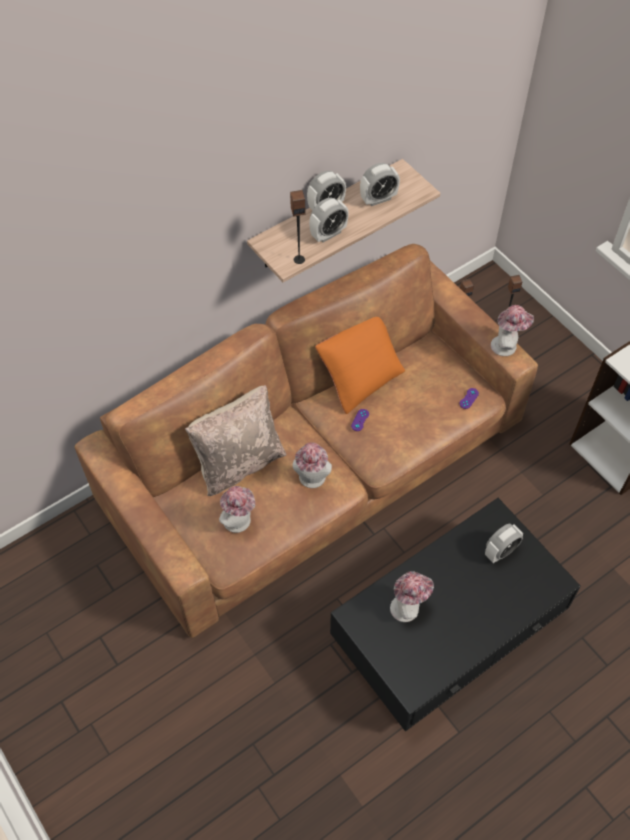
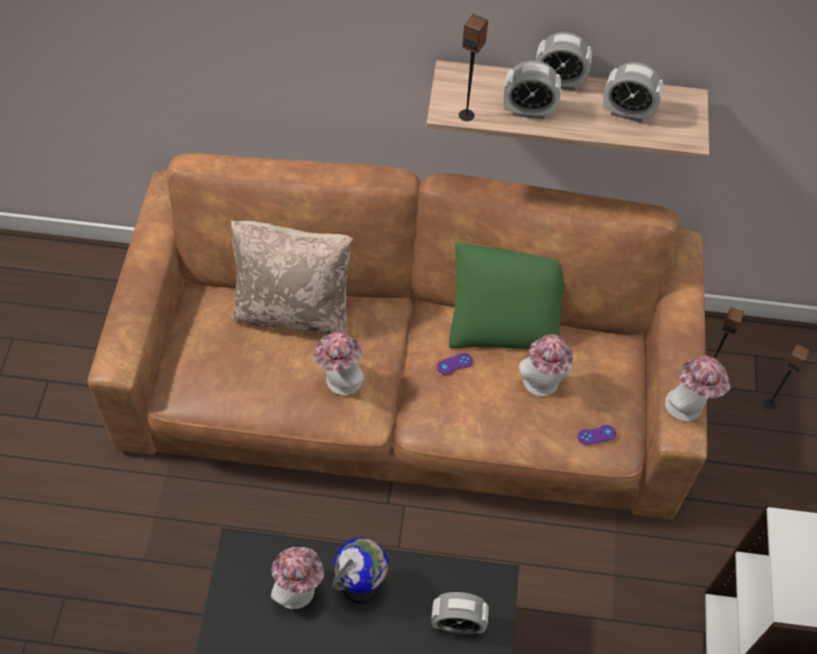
camera: 40 degrees right, 0 degrees up
(240, 522) = (228, 366): hat -> hat (542, 385)
(360, 378) = (504, 323): orange pillow -> green pillow
(434, 575) = (361, 585): none -> globe

